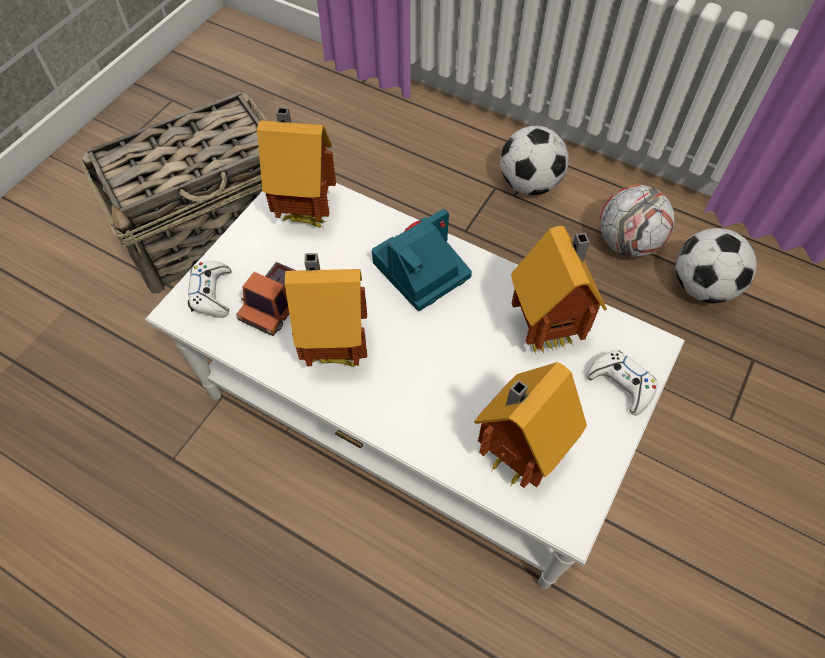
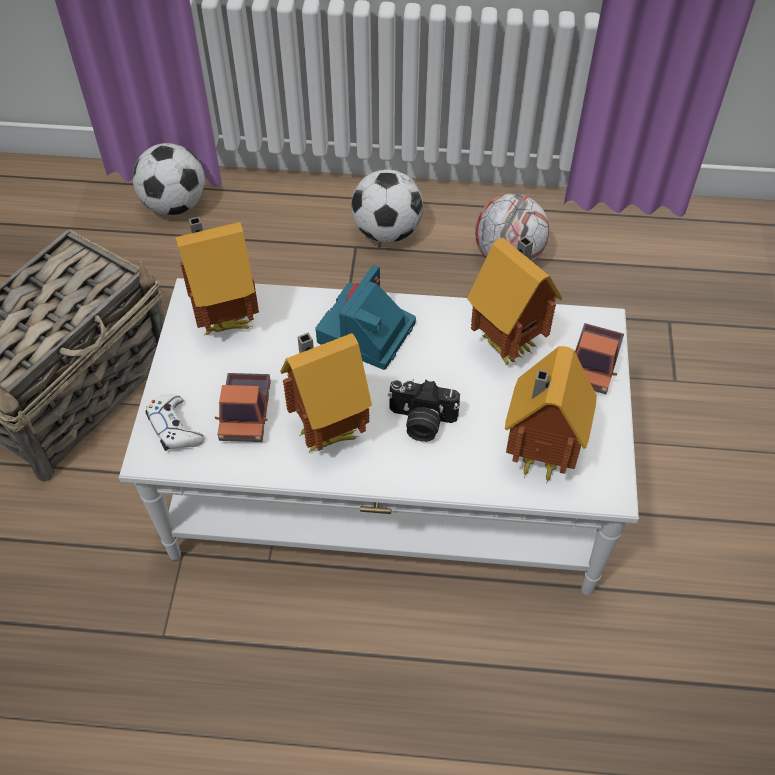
camera: 25 degrees left, 5 degrees down
(424, 374) = (421, 422): none -> camera
(621, 384) = (593, 365): white game controller -> toy truck
(702, 286) = (594, 272): football -> football (175, 205)

